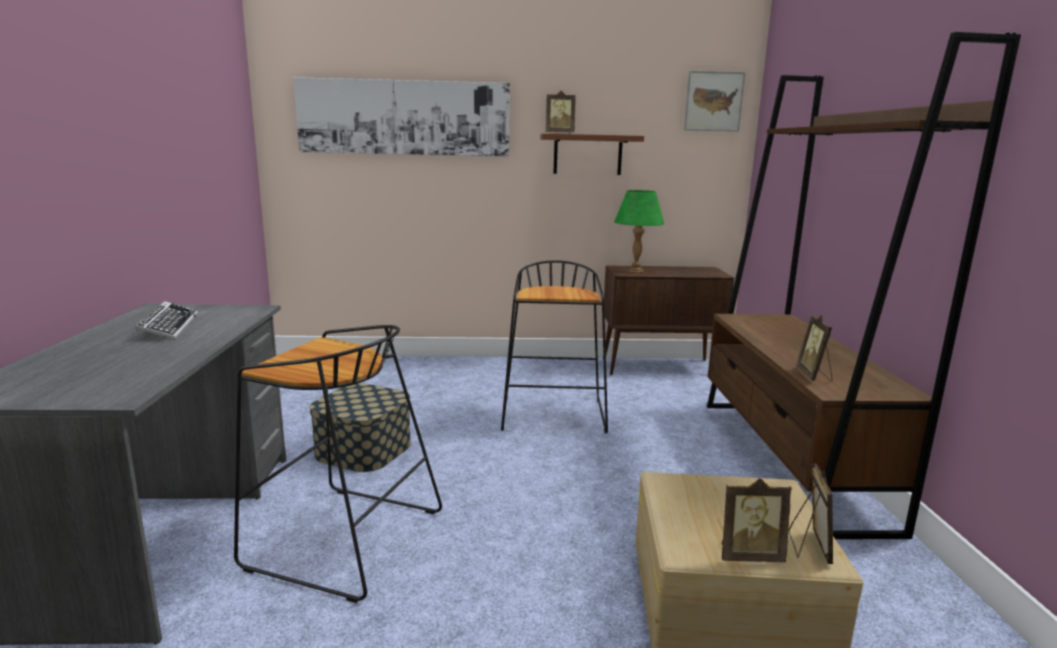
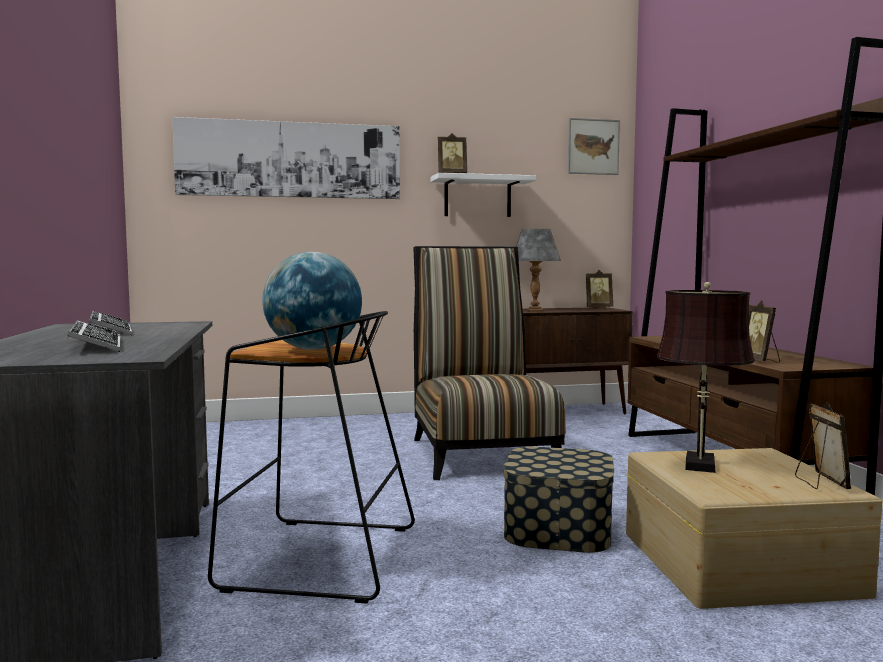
camera: 10 degrees left, 10 degrees down
(120, 363) = (95, 345): none -> keyboard
(324, 366) = (313, 349): none -> globe
(363, 449) = (292, 490): storage box -> storage box (558, 529)
(554, 415) = (481, 451): black stool -> chair
(587, 154) = (477, 197): brown shelf -> white shelf
(635, 271) = (535, 310): green table lamp -> grey table lamp
(698, 503) = (700, 466): none -> brown table lamp
(748, 555) = (773, 491): picture frame -> picture frame (597, 308)

